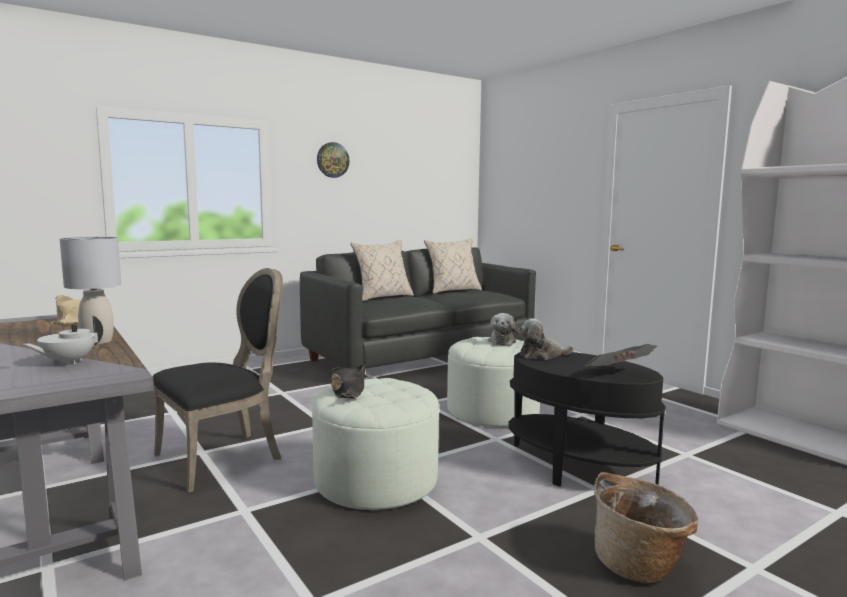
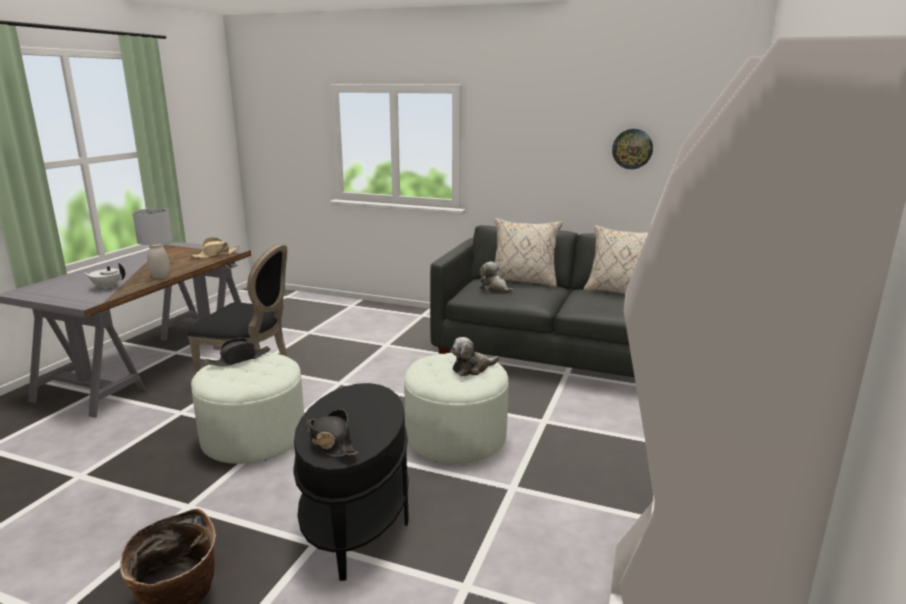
camera: 55 degrees right, 10 degrees up
(332, 160) = (528, 121): wall clock -> wall clock (632, 149)
(541, 355) = (367, 394): plush toy -> plush toy (495, 289)
(618, 374) = (330, 442): newspaper -> black hat

